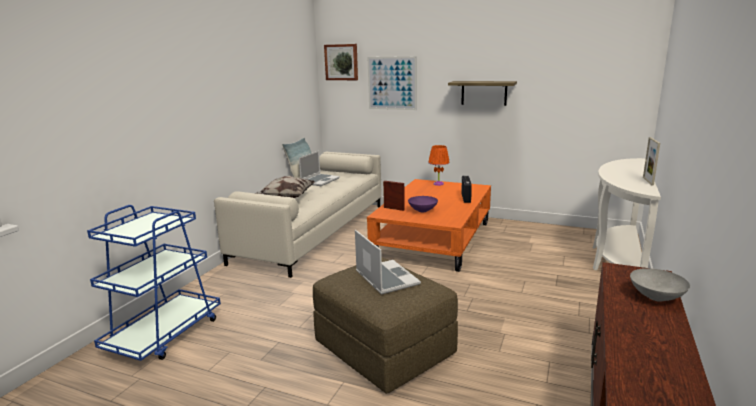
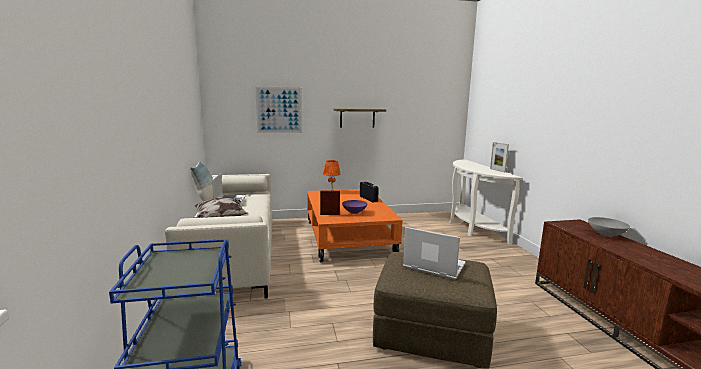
camera: 35 degrees left, 5 degrees down
(341, 62) = (227, 90): picture -> none

